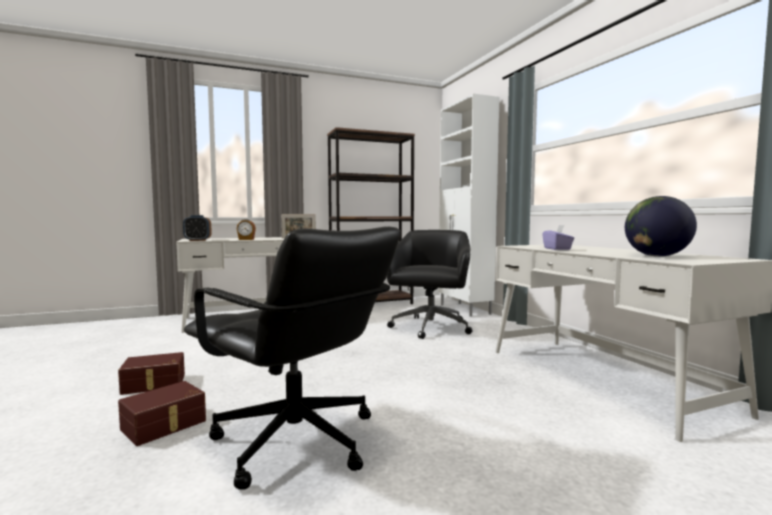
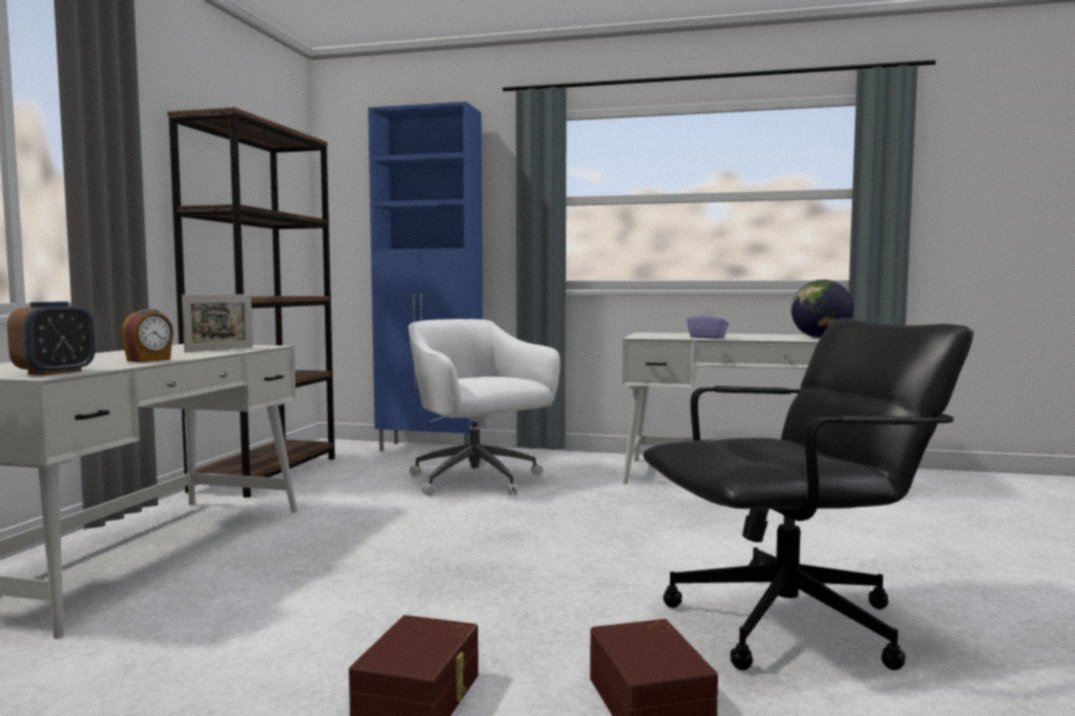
camera: 55 degrees left, 0 degrees up
(430, 328) = (477, 481): black office chair -> white office chair
(465, 309) = (431, 449): white cabinet -> blue cabinet

